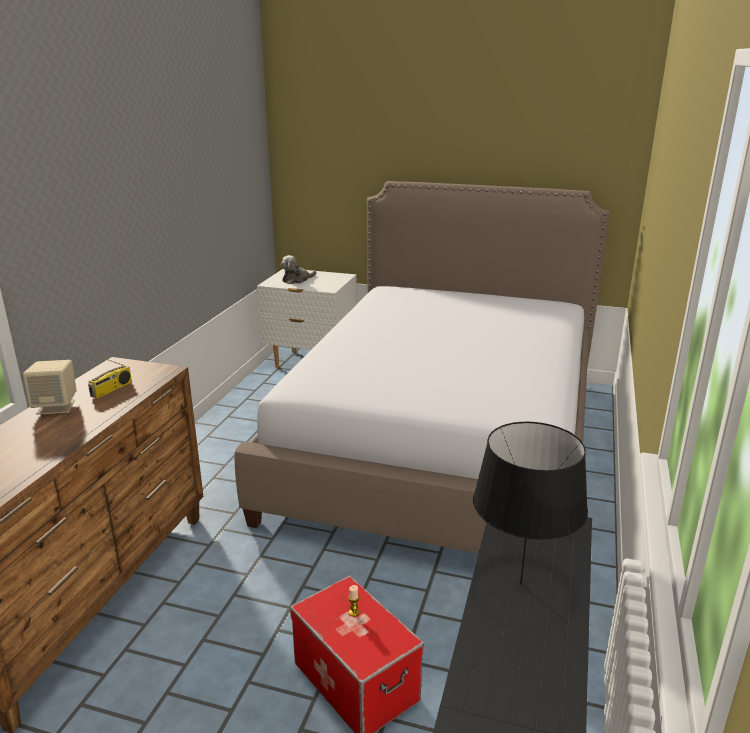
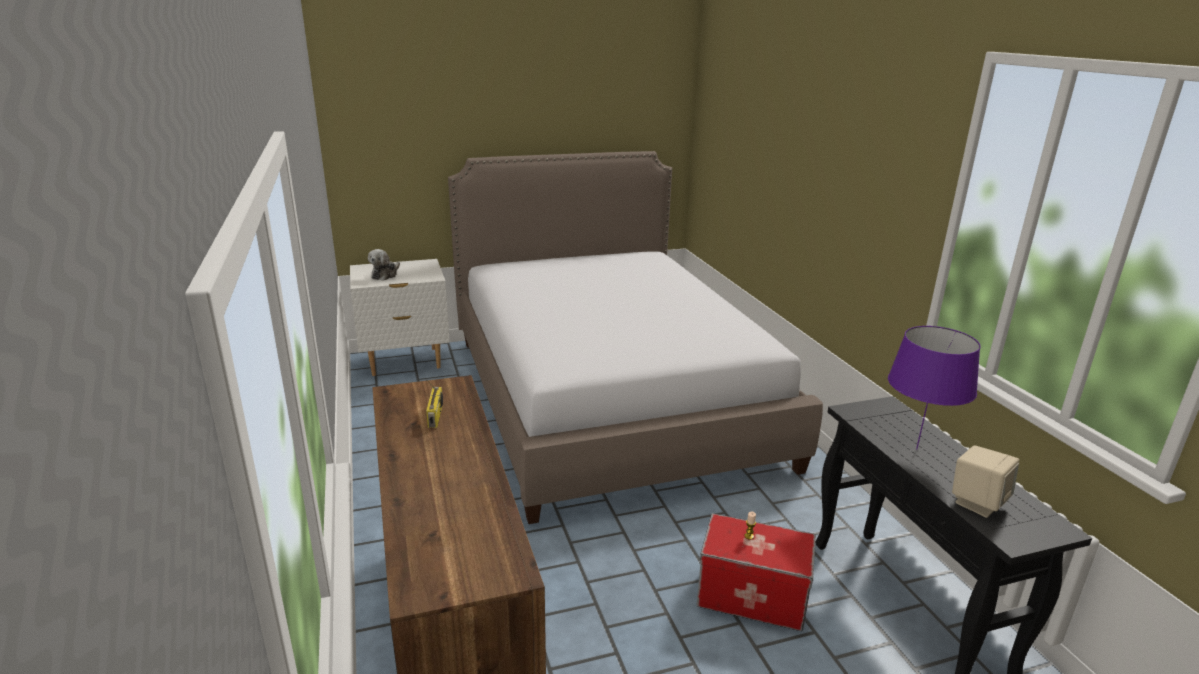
camera: 35 degrees left, 0 degrees up
(56, 407) = (409, 448): beige speaker -> beige speaker (977, 502)
(521, 584) = (917, 449): black table lamp -> purple table lamp

